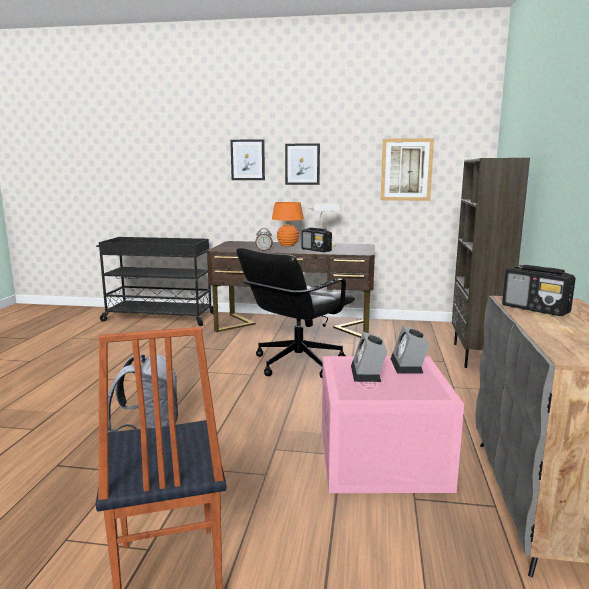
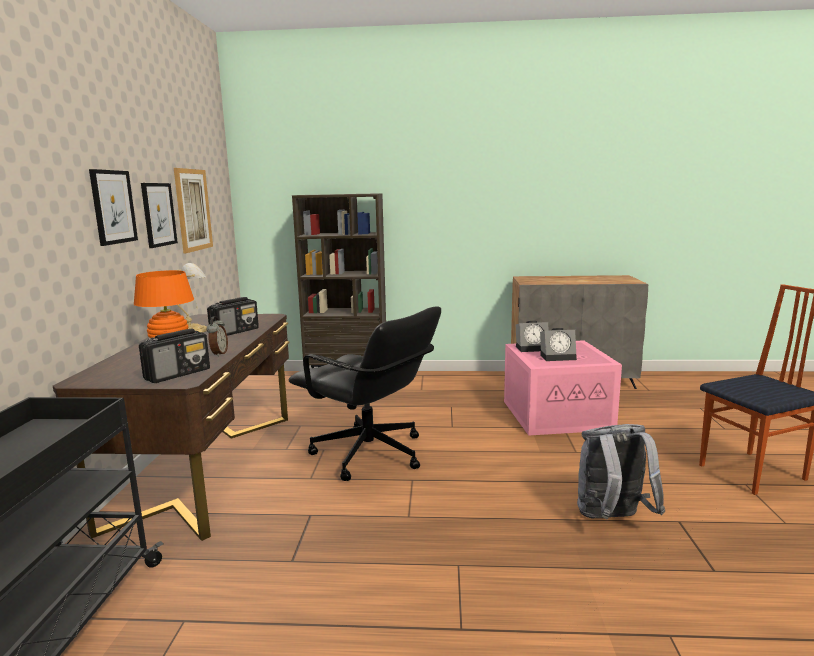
camera: 95 degrees left, 0 degrees up
(248, 160) = (42, 201): picture -> picture (158, 214)
(536, 309) = (549, 281): radio -> radio (178, 374)

